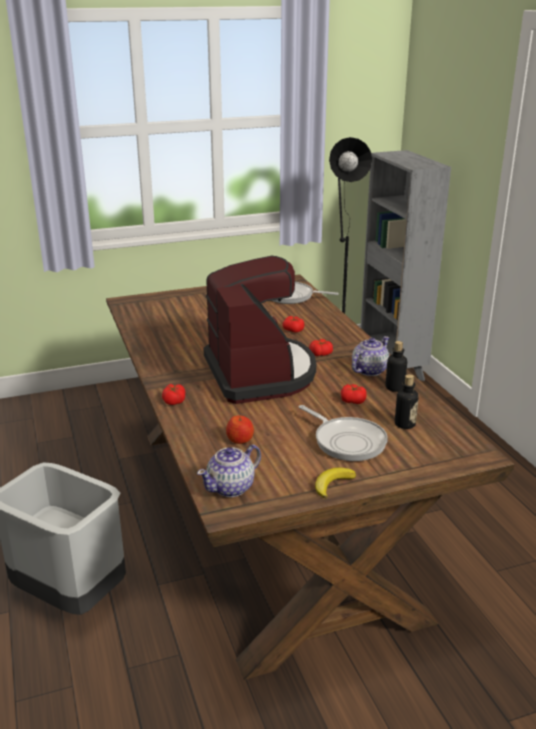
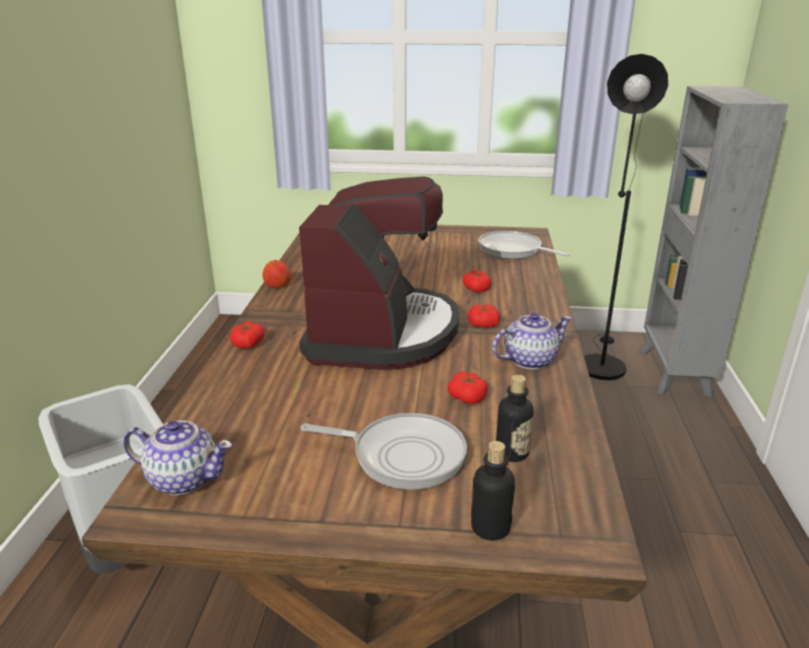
camera: 25 degrees right, 0 degrees up
(231, 487) = (183, 478): teapot -> teapot turned 150 degrees counterclockwise
(240, 440) = (267, 413): apple -> apple (277, 285)
(332, 484) = (316, 518): banana -> none
(347, 441) = (402, 455): frying pan -> frying pan turned 60 degrees counterclockwise
(395, 387) = (545, 393): bottle -> bottle (490, 528)

